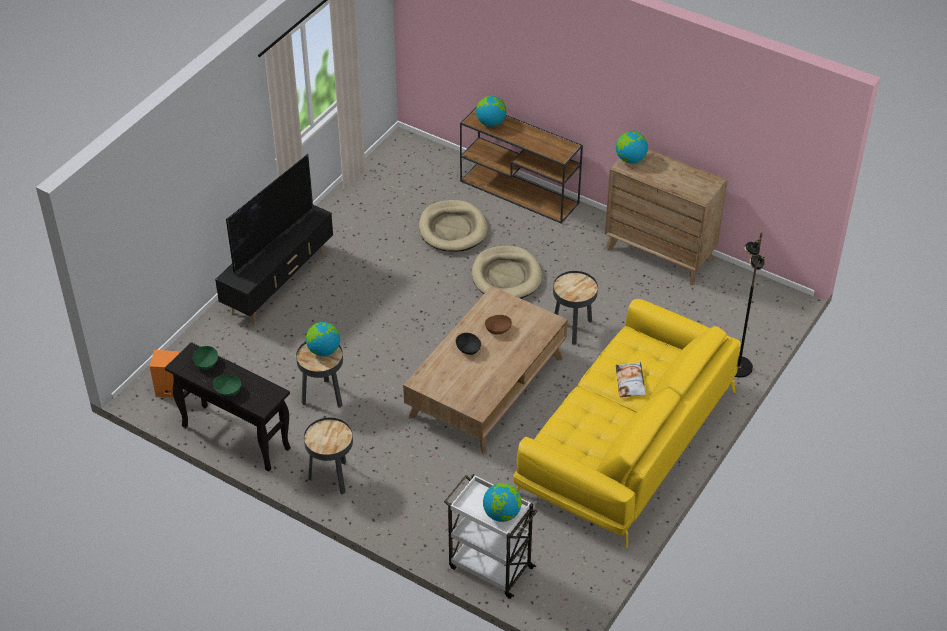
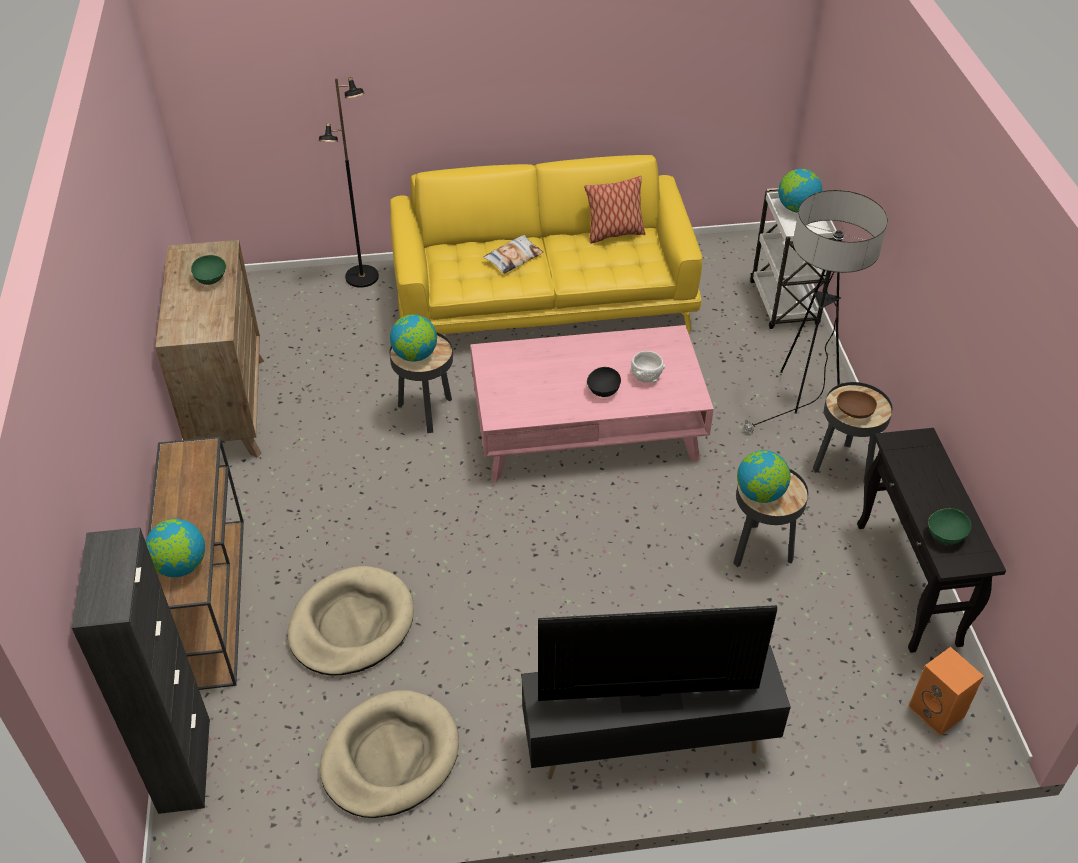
camera: 130 degrees left, 0 degrees up
(227, 391) = (948, 484): green bowl -> green bowl (211, 279)
(401, 504) = (801, 396): none -> floor lamp
(436, 152) = (184, 765): none -> black cabinet
(458, 373) = (646, 377): none -> white bowl
(486, 387) = (587, 427): brown coffee table -> pink coffee table
(498, 329) = (547, 385): brown bowl -> brown bowl (853, 413)
(506, 276) = (394, 515): beige dog bed -> beige dog bed (390, 757)
(606, 447) = (614, 234): none -> pillow
(630, 159) = (195, 332): globe -> globe (415, 355)

